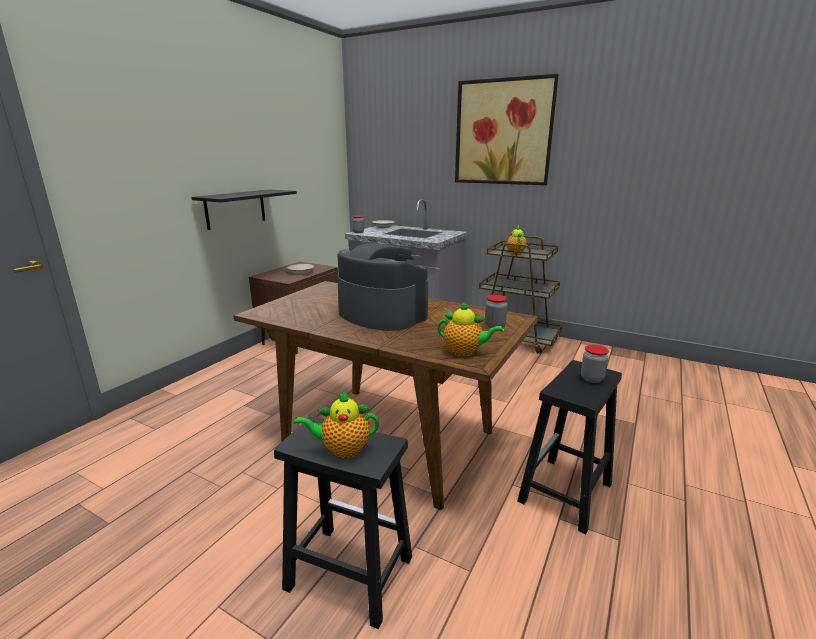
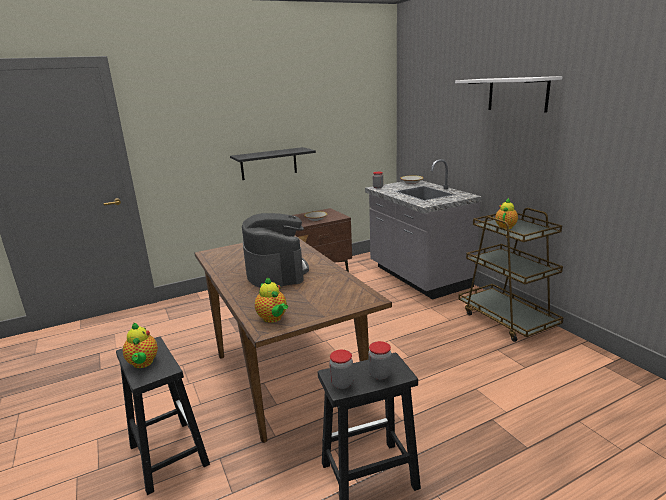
camera: 35 degrees right, 0 degrees up
(342, 449) = (143, 364): teapot -> teapot turned 135 degrees counterclockwise
(495, 326) = (336, 302): jar -> jar (342, 383)
(503, 132) = (517, 94): picture -> white shelf

